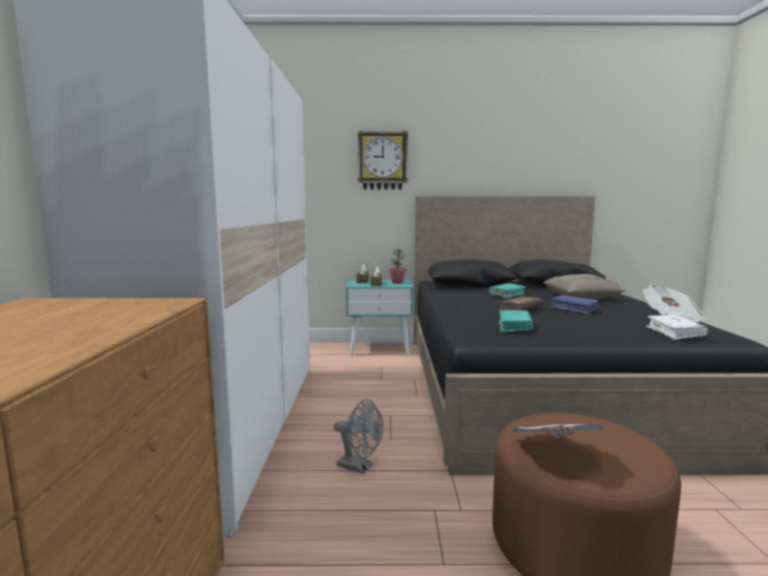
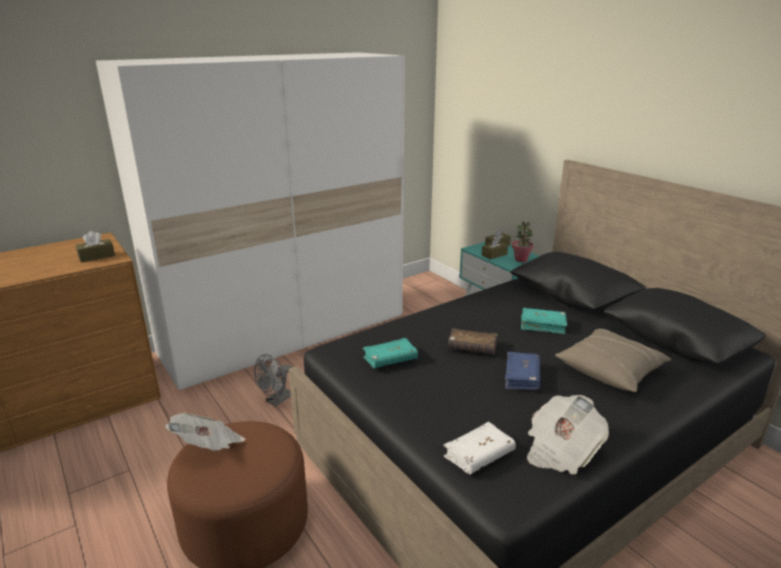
camera: 55 degrees right, 15 degrees up
(126, 307) = (96, 256): none -> brown tissue box
(360, 467) = (276, 401): grey fan -> grey fan turned 45 degrees clockwise
(382, 161) = (542, 107): wall clock -> none

